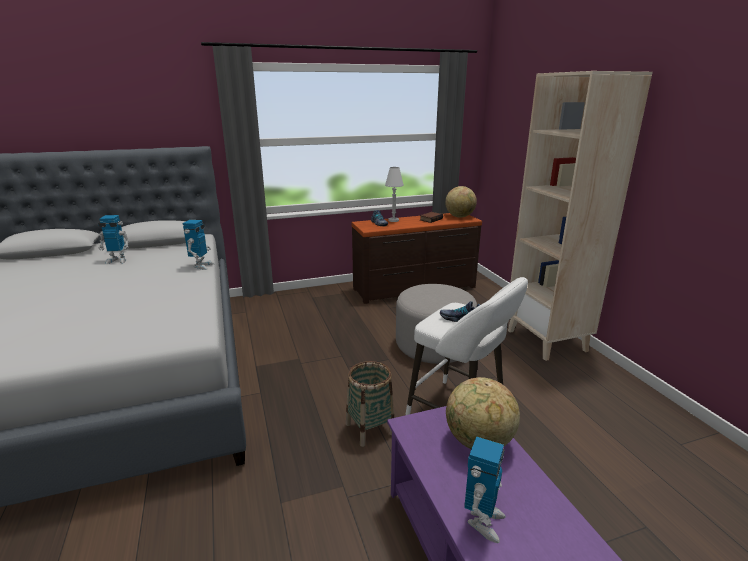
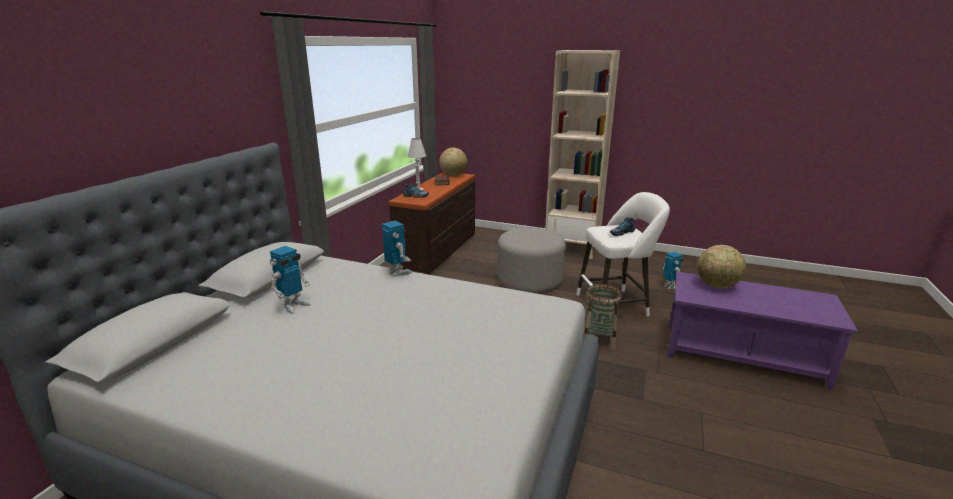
camera: 50 degrees left, 0 degrees up
(483, 522) = (778, 307): toy robot -> toy robot (670, 286)

